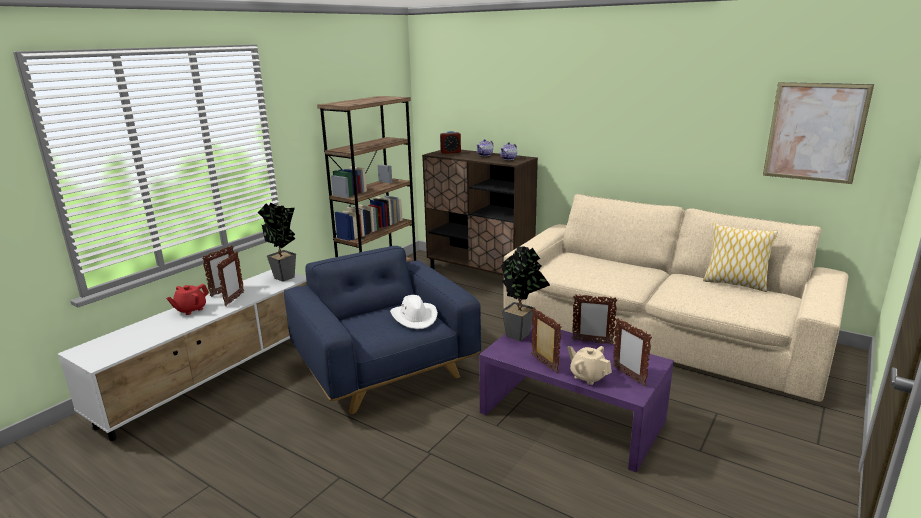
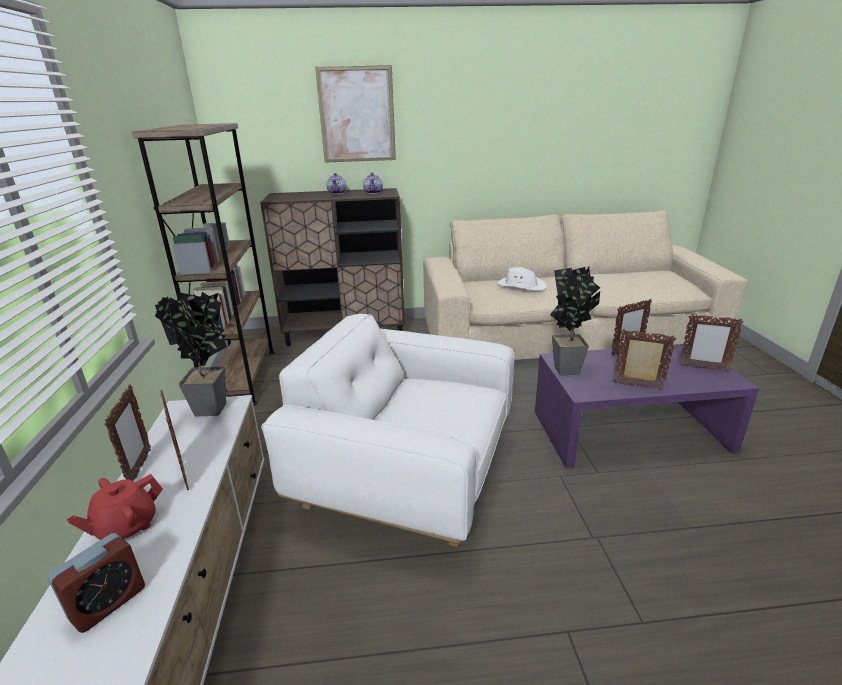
camera: 40 degrees left, 5 degrees up
(190, 310) = (126, 527): red teapot -> red teapot turned 45 degrees clockwise
(384, 368) = (406, 473): blue armchair -> white armchair
(414, 317) = (452, 392): white hat -> white hat (521, 286)
(450, 152) = (289, 196): alarm clock -> alarm clock (108, 603)
(588, 376) = (683, 381): beige teapot -> none
(734, 284) = (626, 272): pillow -> none
(815, 132) = (653, 130): picture -> picture (357, 115)

